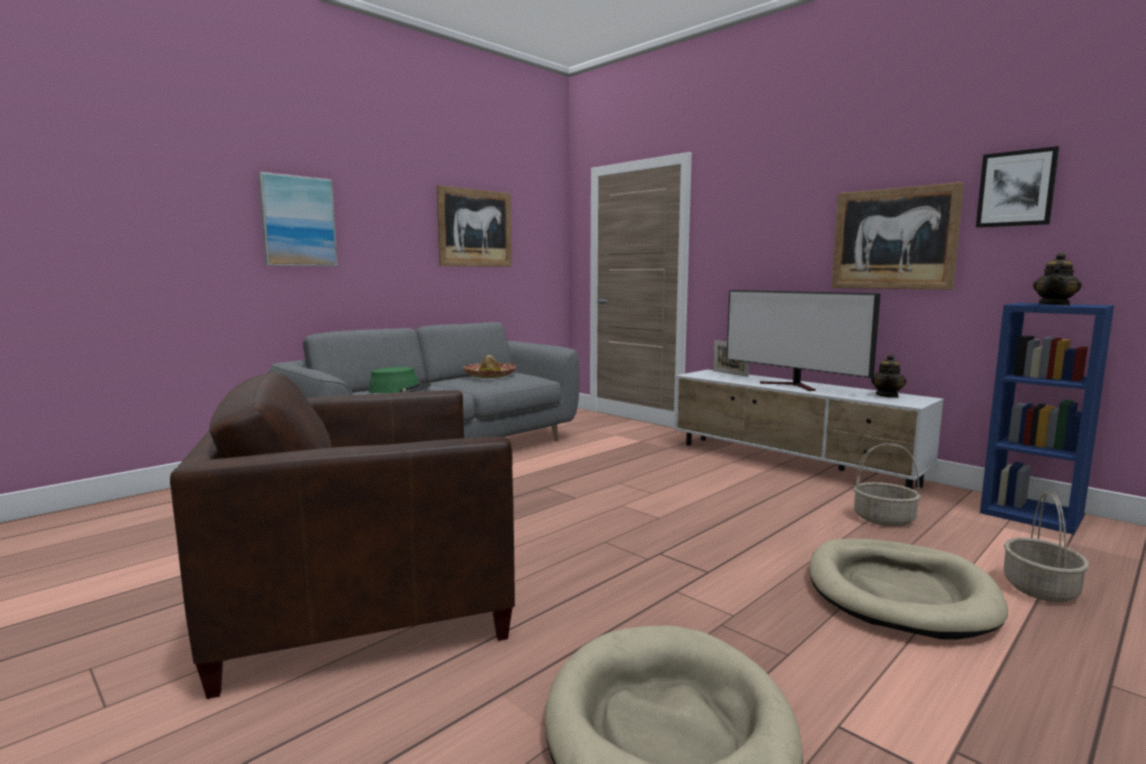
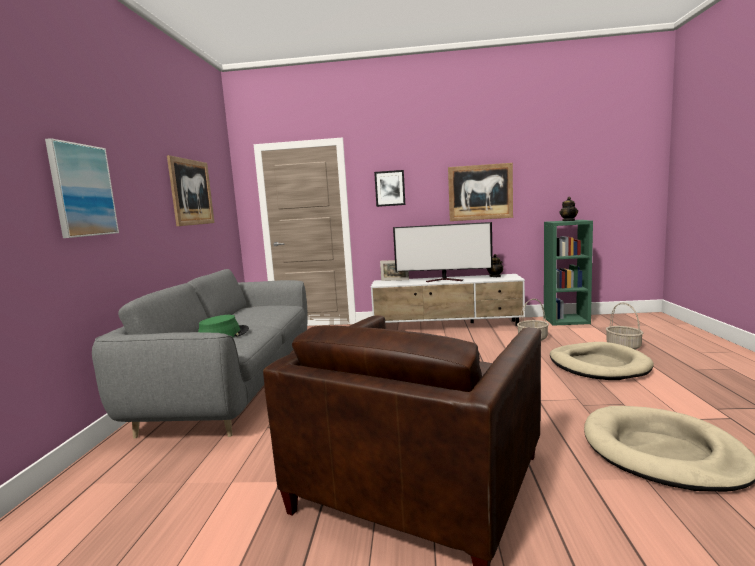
camera: 40 degrees left, 0 degrees up
(489, 376) = (254, 311): hat -> none
(1016, 189) = (535, 166): picture -> picture (390, 188)
(1032, 514) = (566, 320): blue bookcase -> green bookcase

